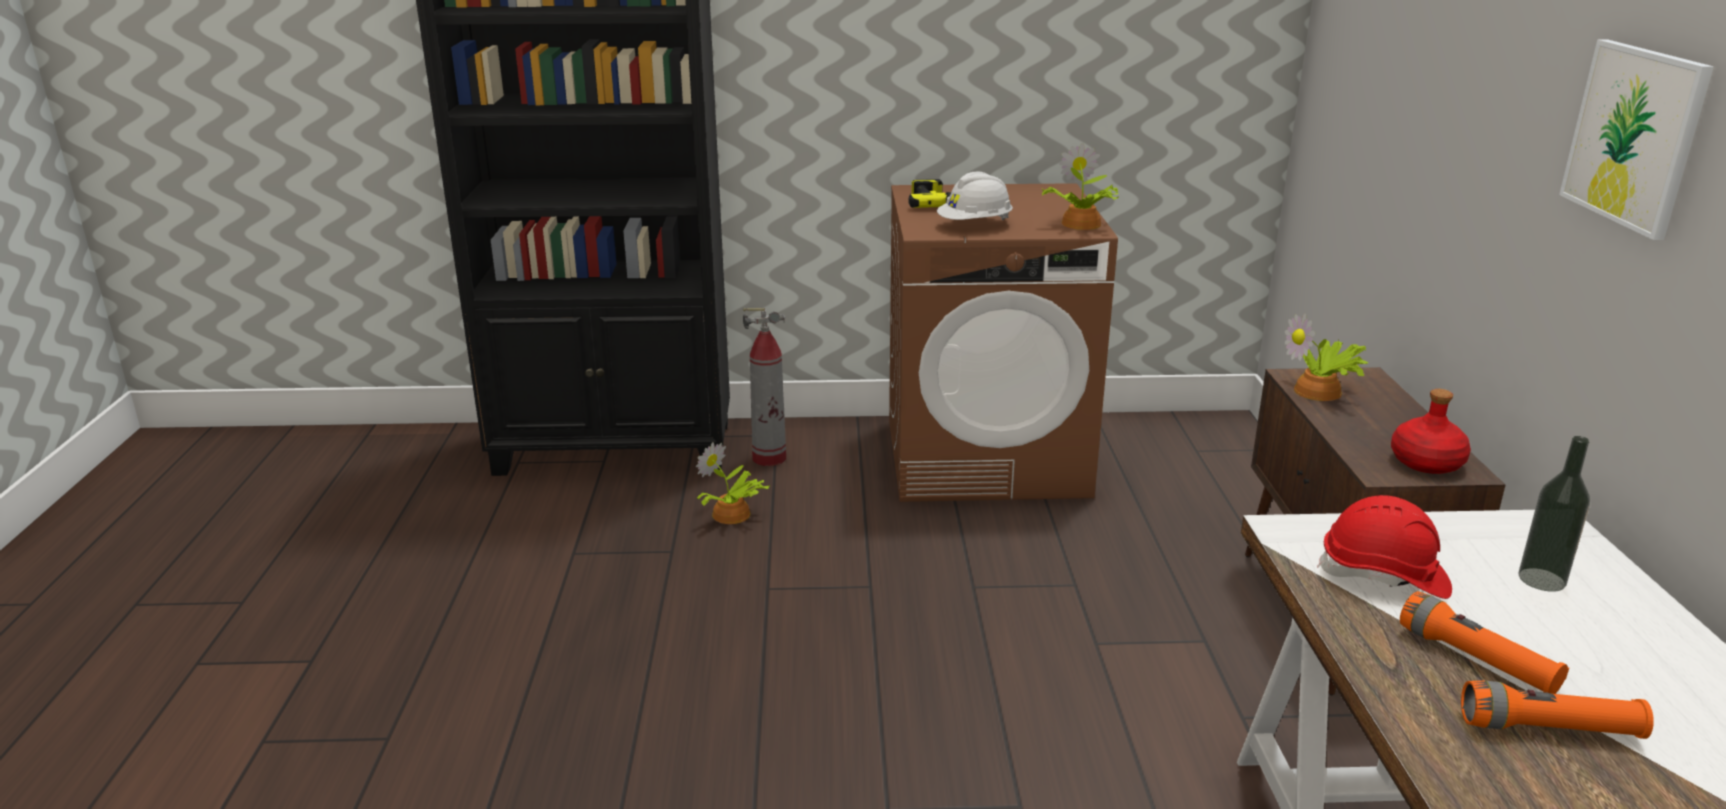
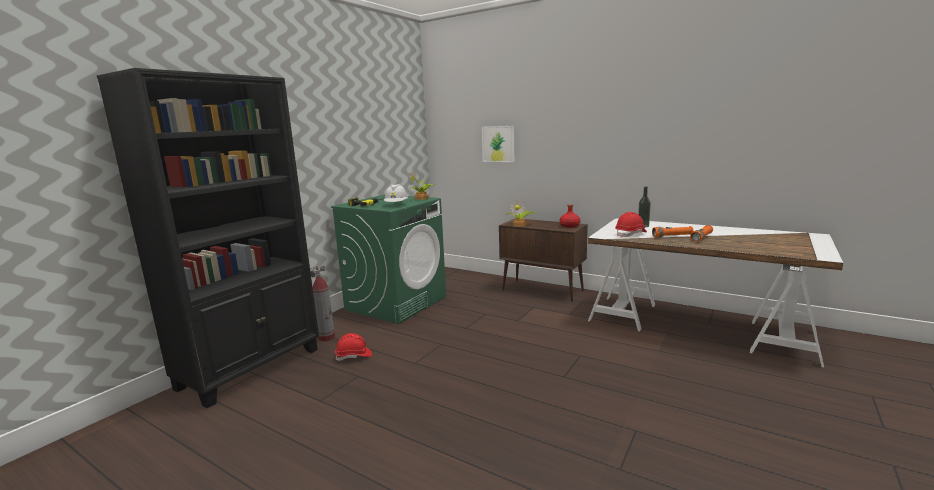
camera: 55 degrees left, 10 degrees down
(731, 515) = (354, 356): potted plant -> red hard hat
(987, 457) = (396, 303): brown washing machine -> green washing machine
(1634, 136) = (600, 125): picture -> picture (498, 144)

